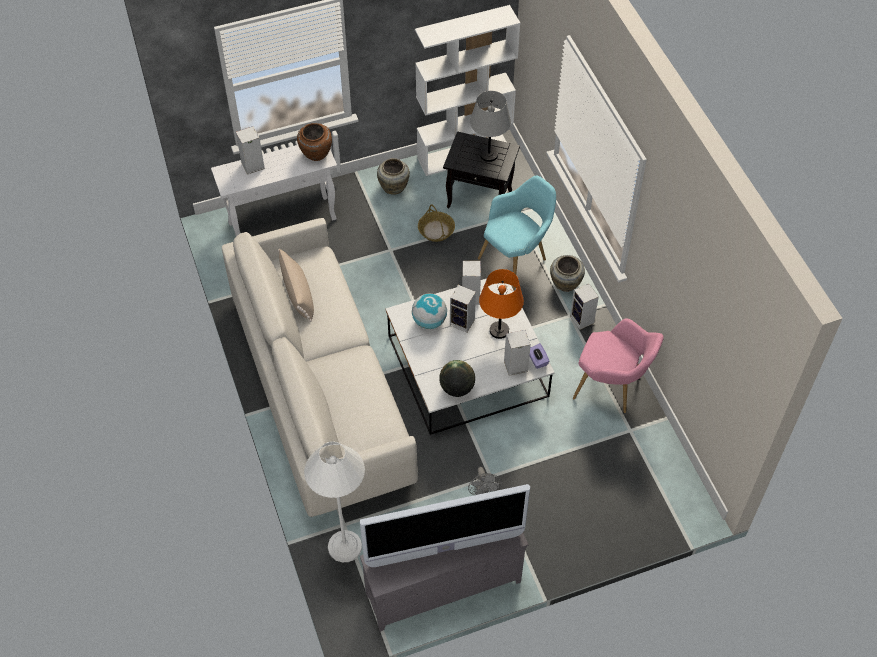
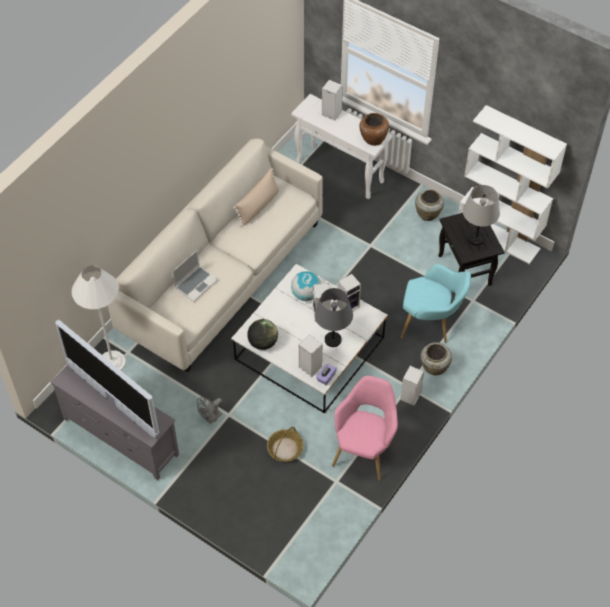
camera: 55 degrees right, 0 degrees up
(349, 399) = (196, 283): none -> laptop
(436, 230) = (412, 262): basket -> basket (285, 449)
(499, 330) = (333, 339): orange table lamp -> grey table lamp
(612, 388) = (364, 449): pink armchair -> pink armchair turned 150 degrees counterclockwise

